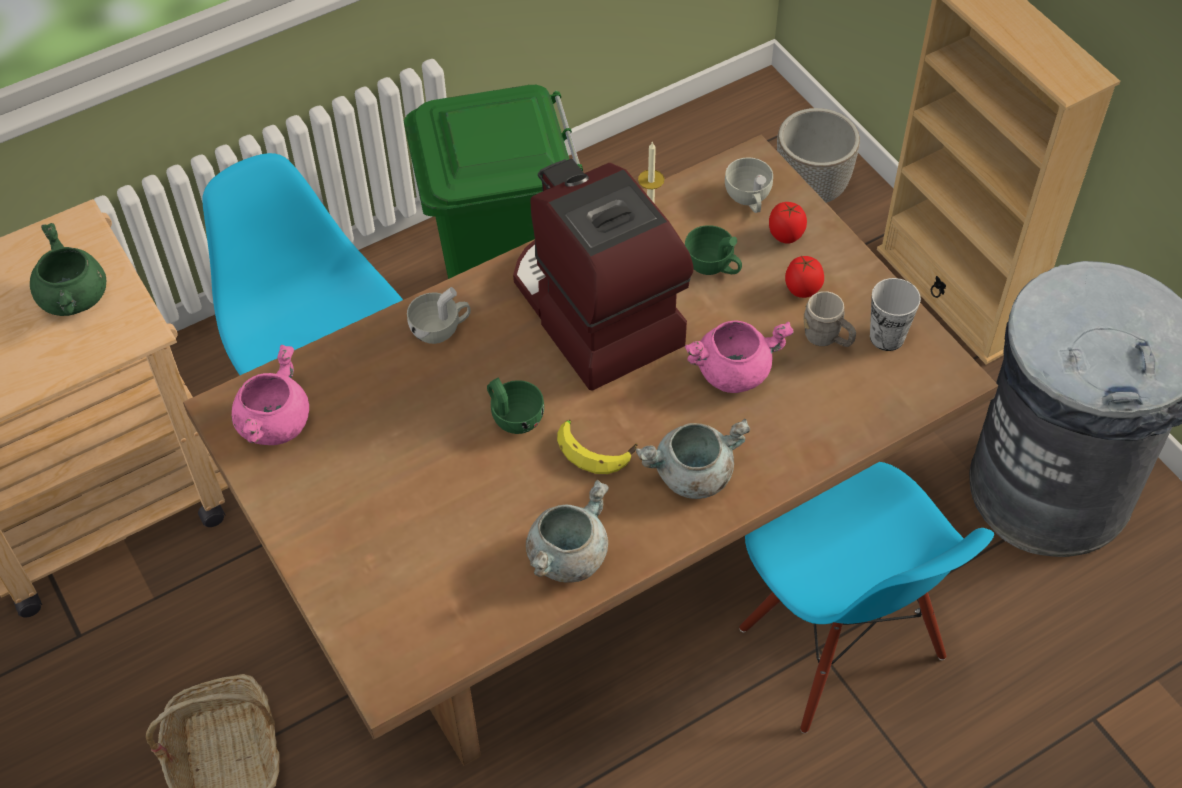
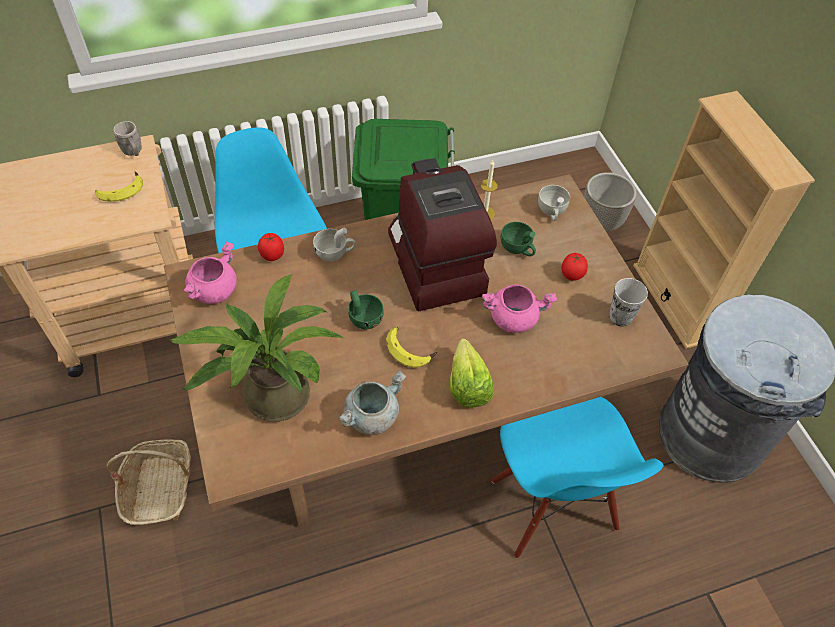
camera: 10 degrees right, 0 degrees up
(75, 299) = (120, 190): green cooking pot -> banana
(409, 557) = (270, 393): none -> potted plant
(692, 476) = (468, 381): grey cooking pot -> lettuce
(785, 235) = (569, 238): tomato -> tomato (272, 255)
(827, 339) = (580, 310): grey mug -> grey mug (133, 152)

